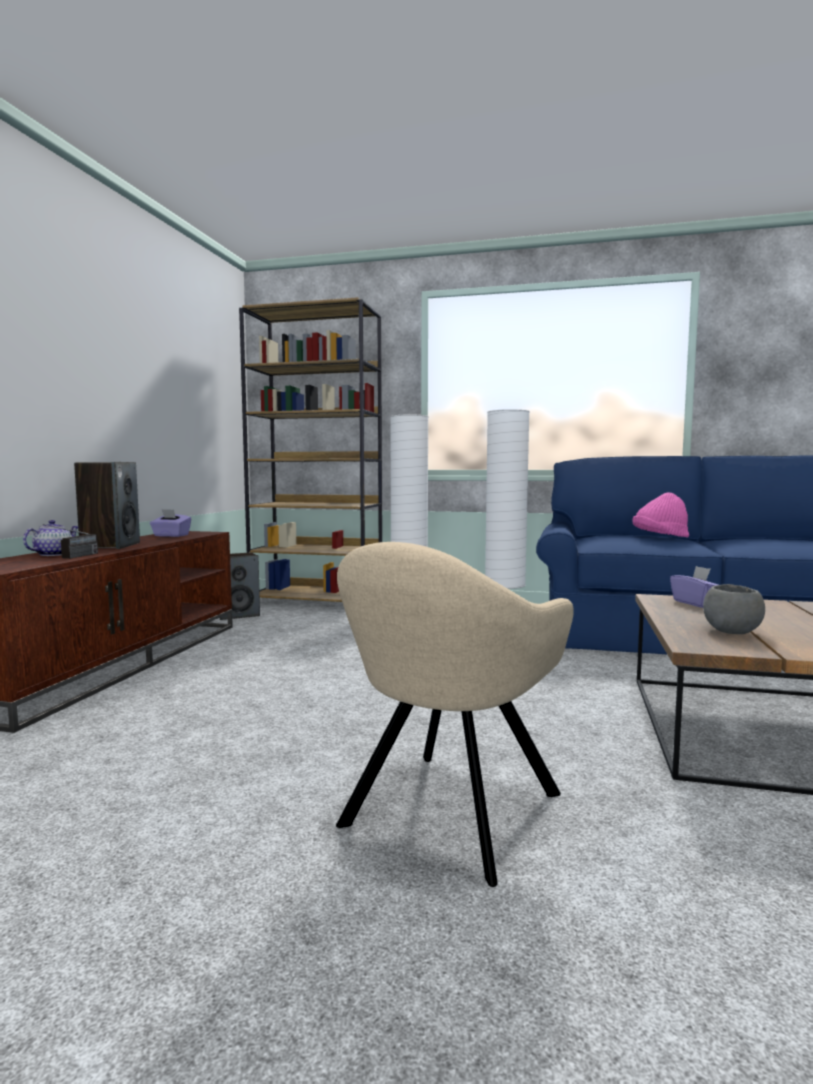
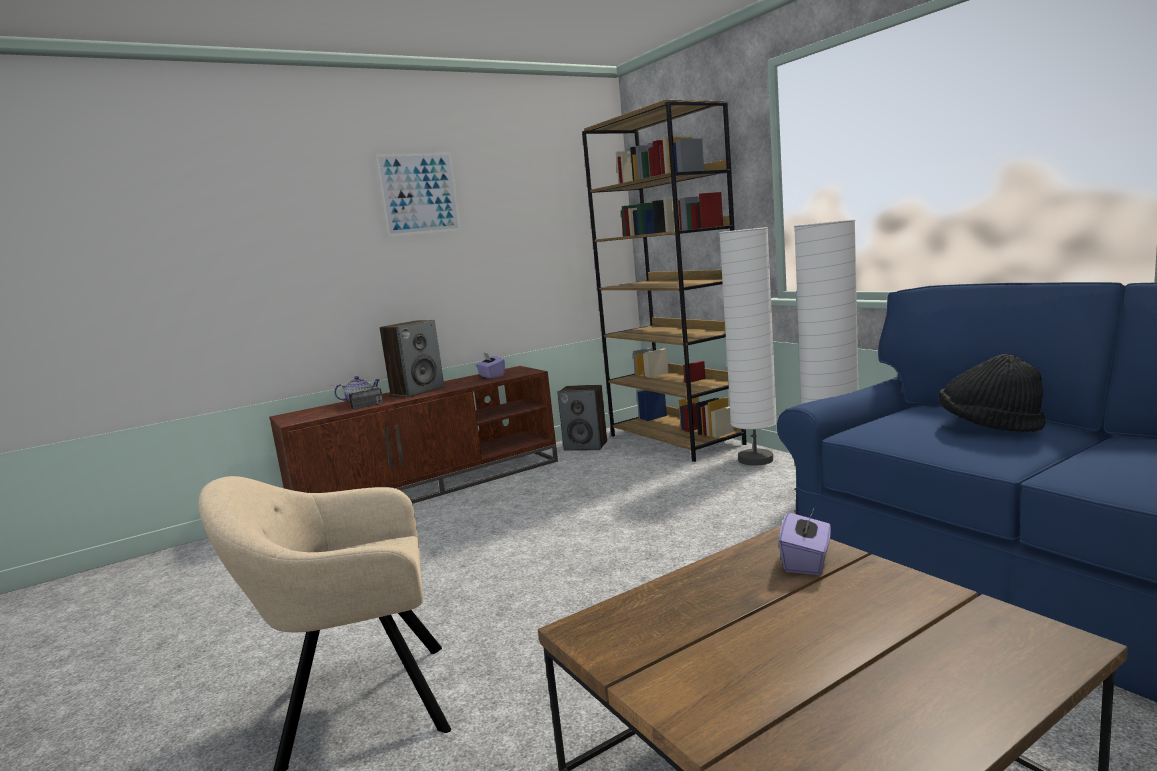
camera: 45 degrees right, 5 degrees up
(101, 320) = (419, 194): none -> picture
(660, 537) = (989, 426): pink hat -> black hat
(731, 631) = (689, 623): grey bowl -> none

